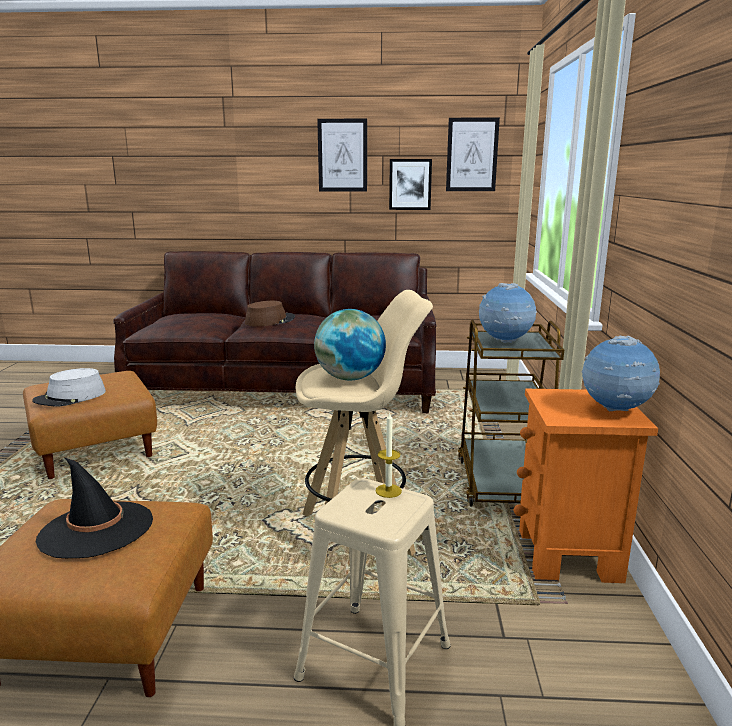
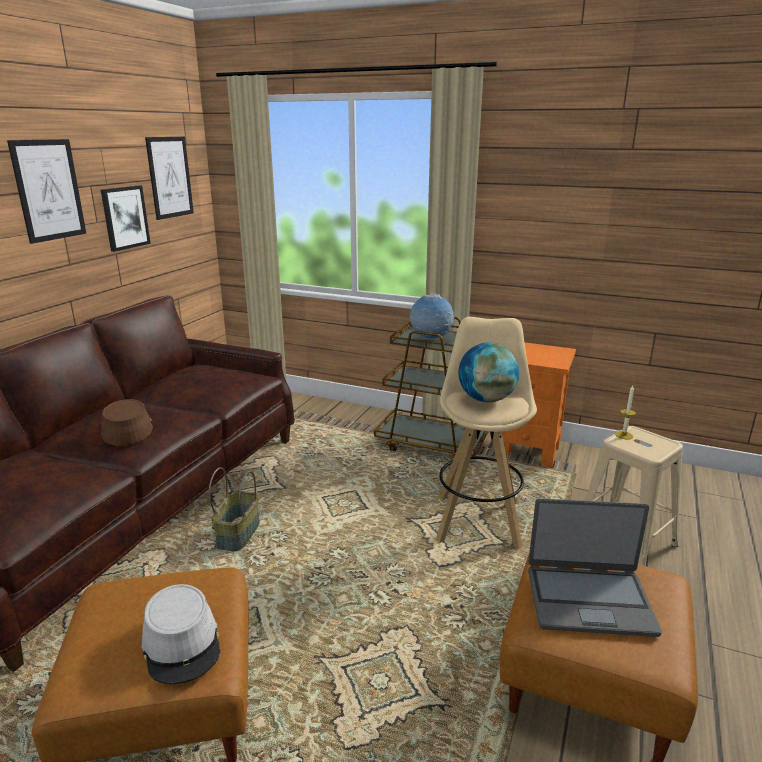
camera: 70 degrees left, 5 degrees up
(96, 529) = (589, 600): black hat -> laptop
(274, 428) = (238, 533): none -> basket
(615, 411) = (549, 350): globe -> none

